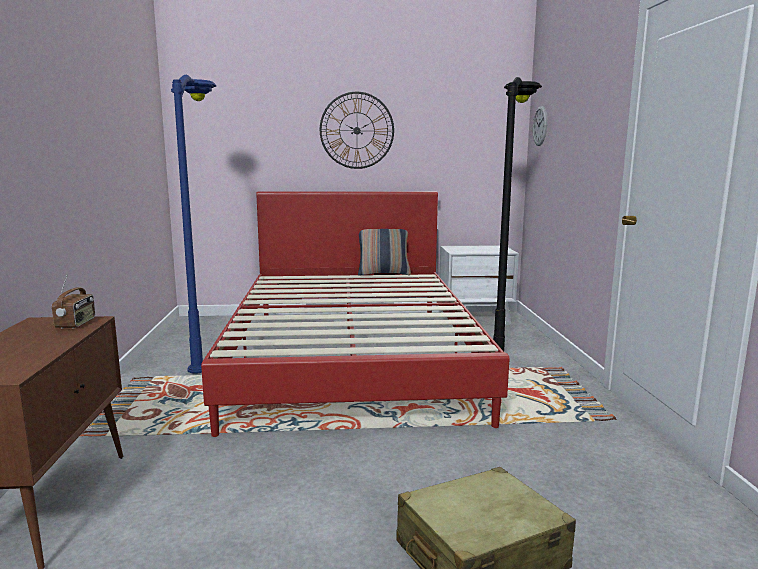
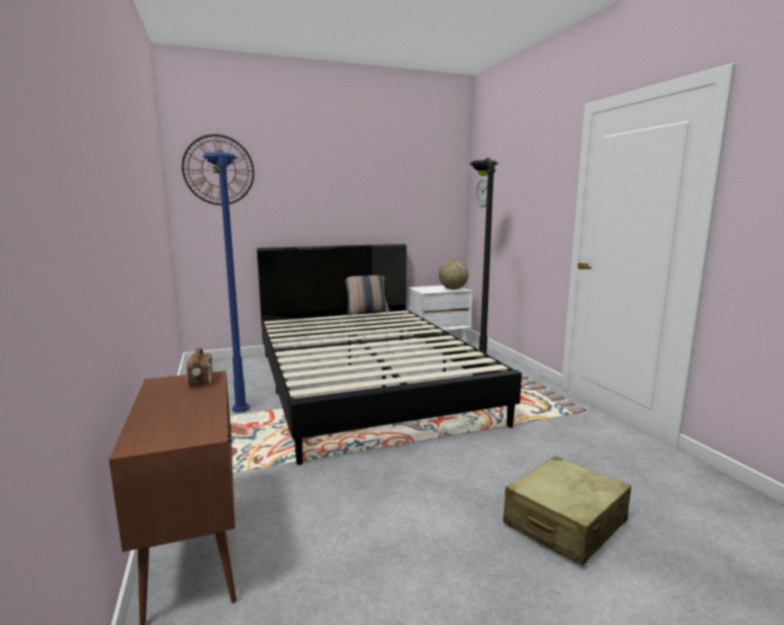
camera: 15 degrees left, 0 degrees up
(353, 357) = (366, 384): red bed -> black bed
(357, 130) = (340, 195): wall clock -> wall clock (218, 170)
(494, 250) = (453, 289): none -> globe

